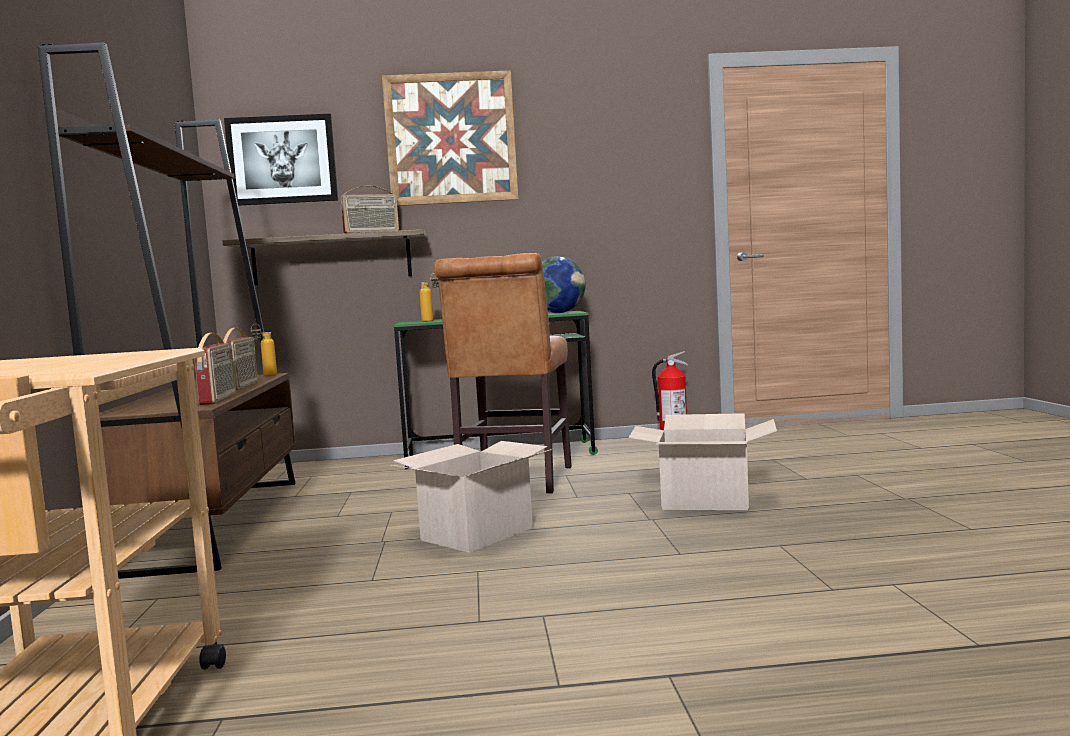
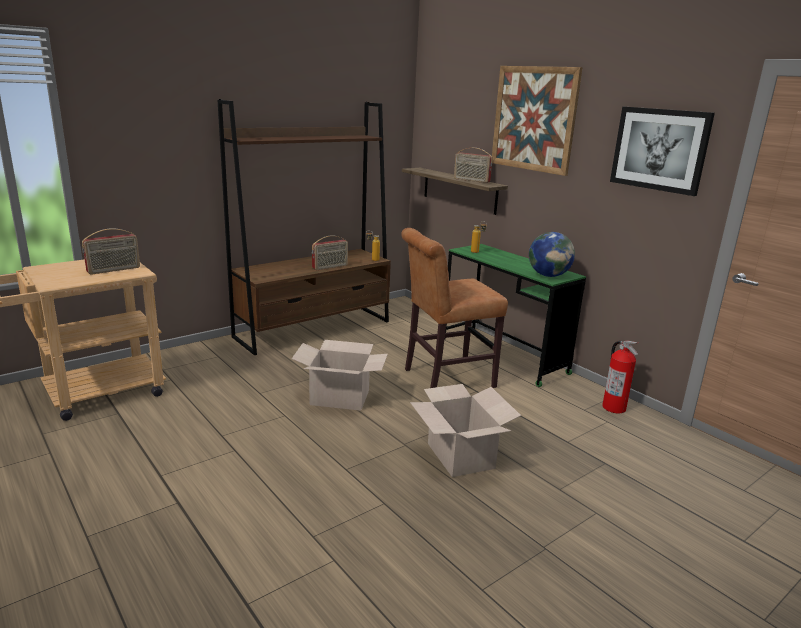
camera: 55 degrees right, 15 degrees up
(219, 399) = (286, 276): radio -> radio (114, 270)
(282, 160) = (446, 119): picture -> picture (659, 149)

